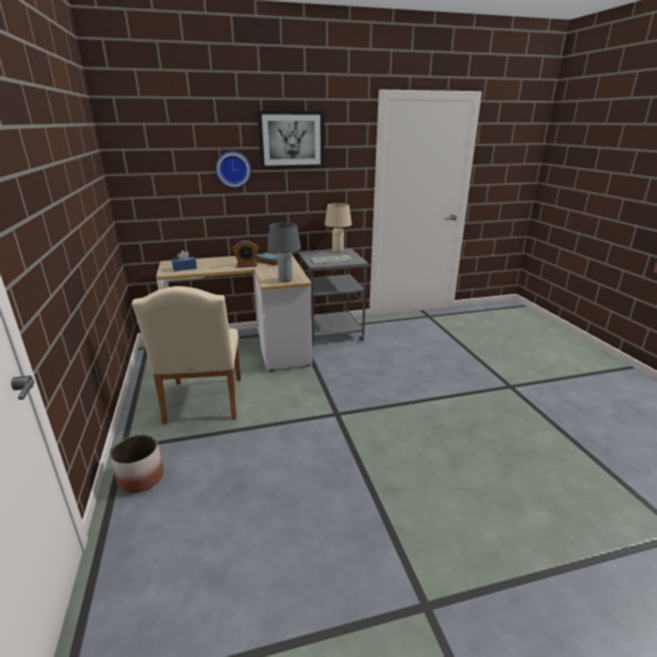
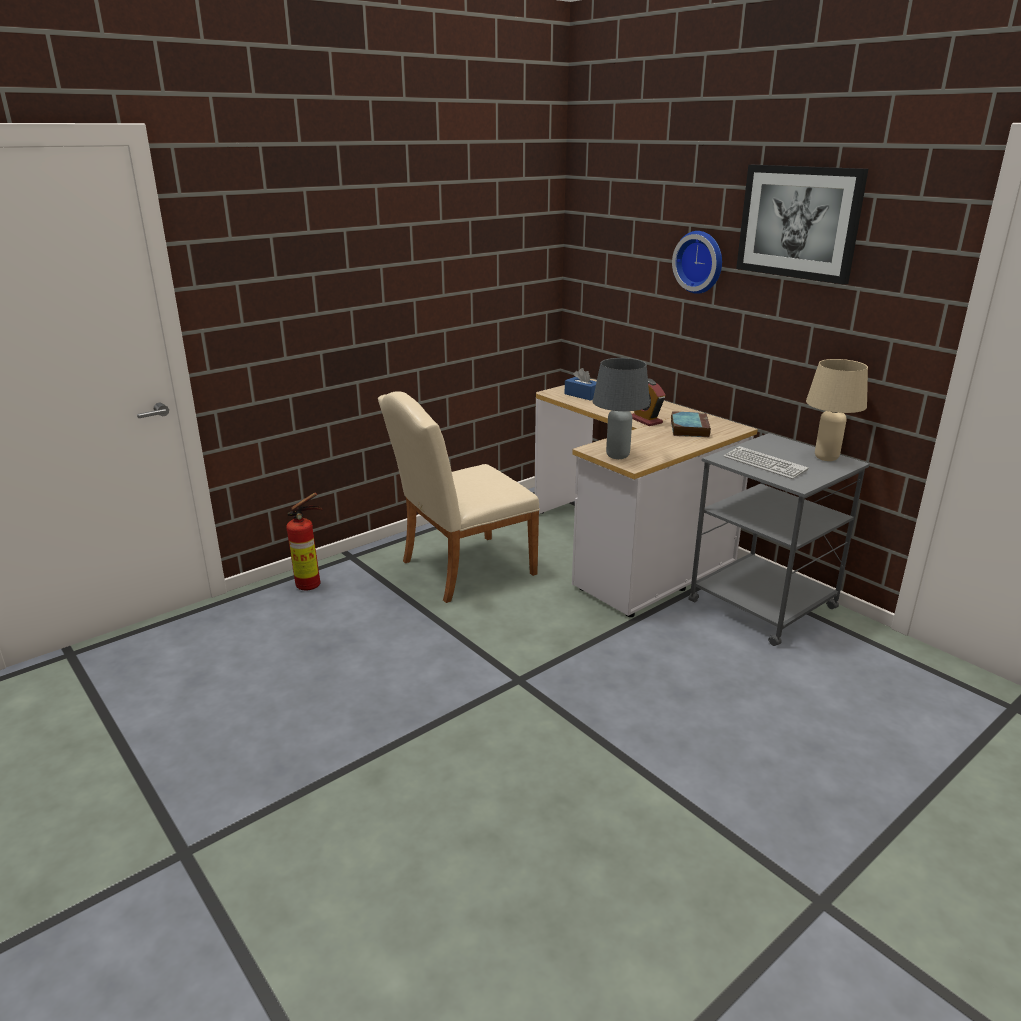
camera: 65 degrees right, 0 degrees up
(141, 478) = (312, 585): planter -> fire extinguisher

